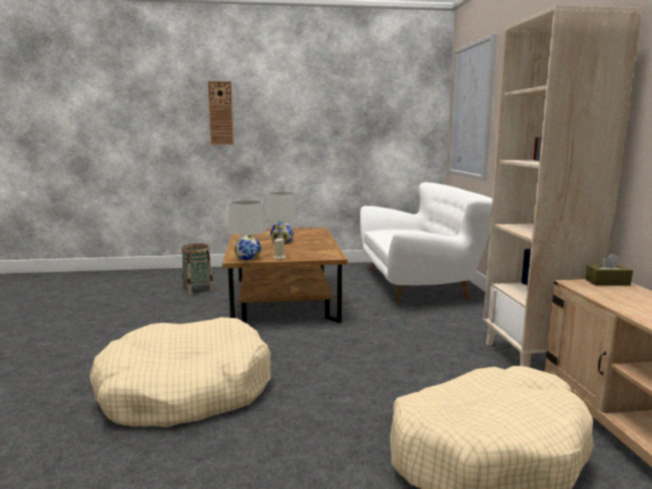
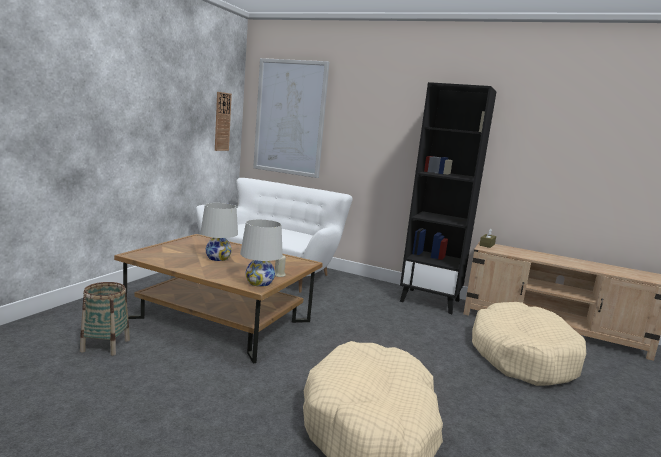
camera: 60 degrees left, 0 degrees up
(221, 113) = (47, 94): wall clock -> wall clock (222, 121)
(534, 358) = (430, 301): beige bookcase -> black bookcase

